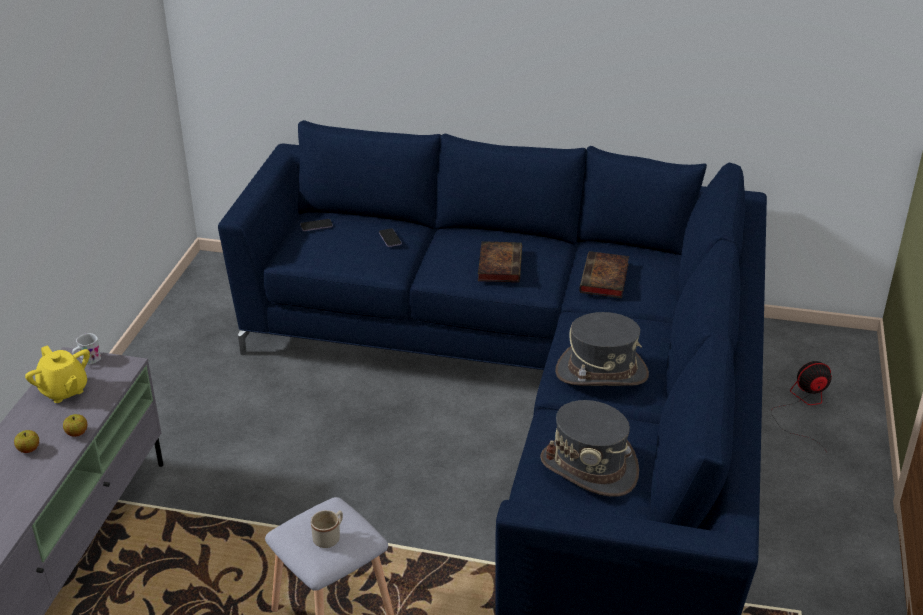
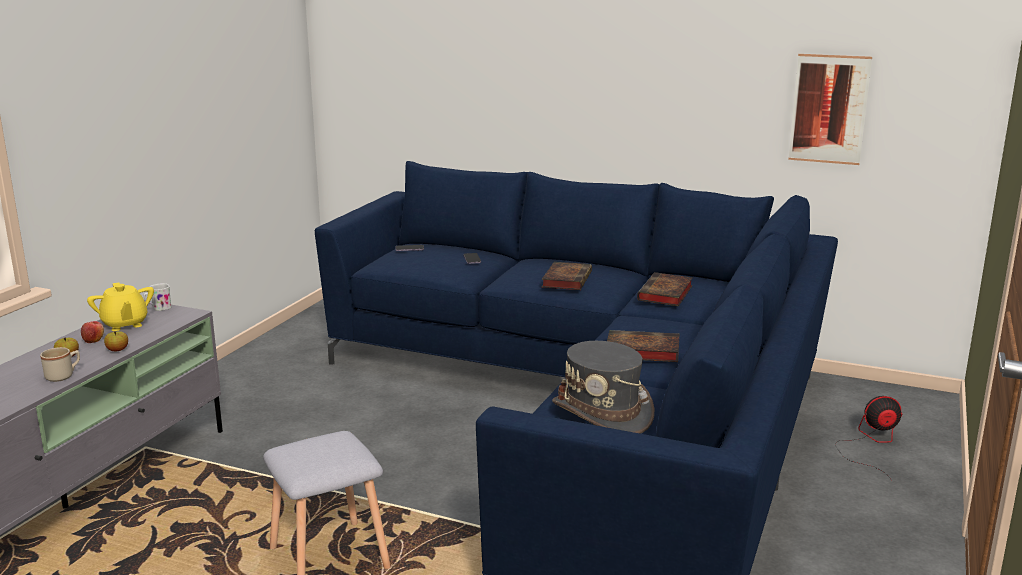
camera: 10 degrees right, 15 degrees down
(43, 420) = (93, 340): none -> apple
(329, 537) = (323, 455): beige mug -> beige mug (63, 376)
(601, 373) = (640, 351): grey hat -> book
(761, 68) = (829, 109): none -> picture

